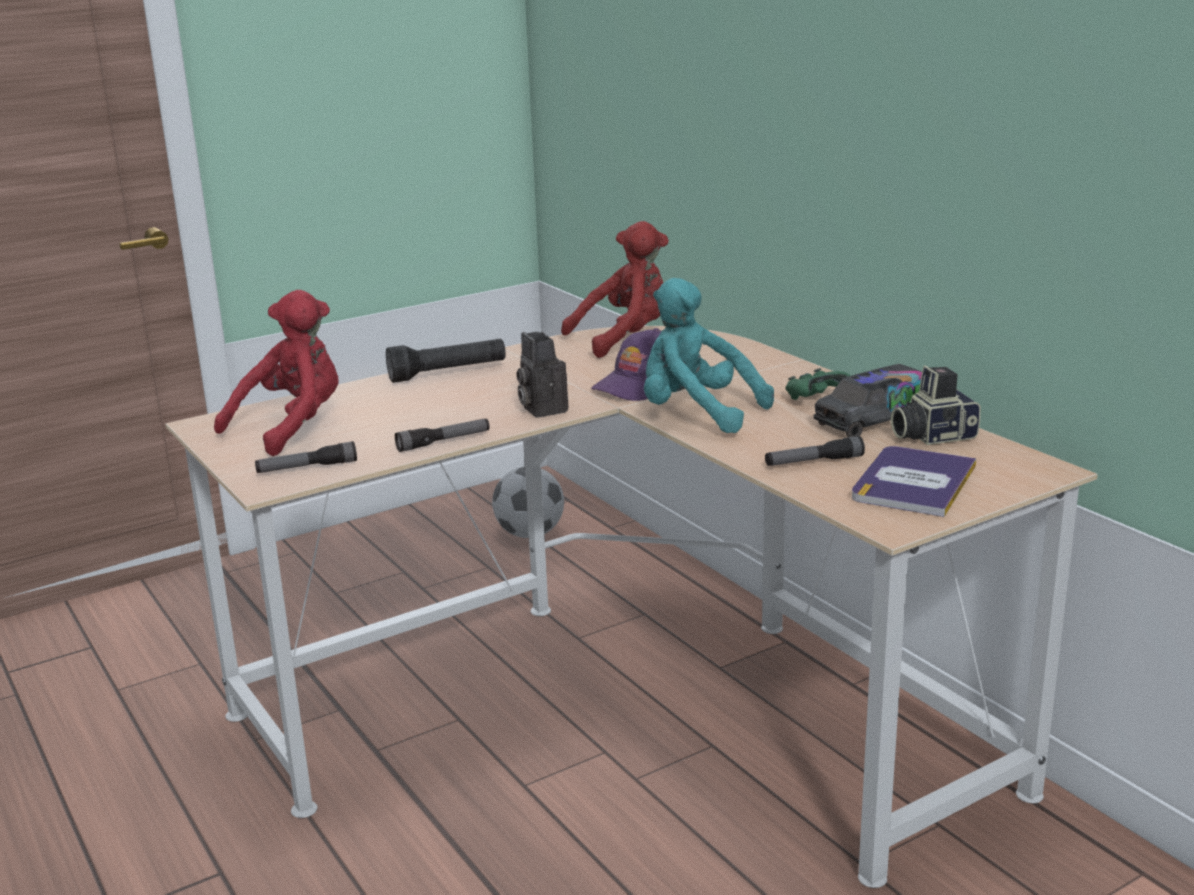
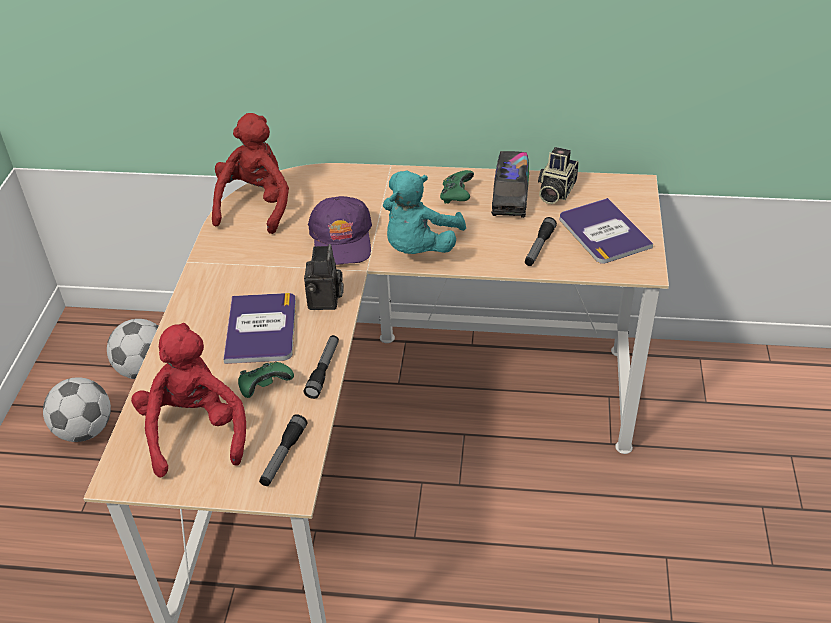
camera: 50 degrees left, 20 degrees up
(385, 430) = (265, 387): none -> green game controller
(424, 547) = (85, 430): none -> football
(448, 373) = (201, 309): black flashlight -> none
(460, 401) = (261, 329): none -> book
(541, 409) = (326, 301): camera -> camera turned 105 degrees counterclockwise
(696, 414) = (419, 248): turquoise plush toy -> turquoise plush toy turned 45 degrees counterclockwise

